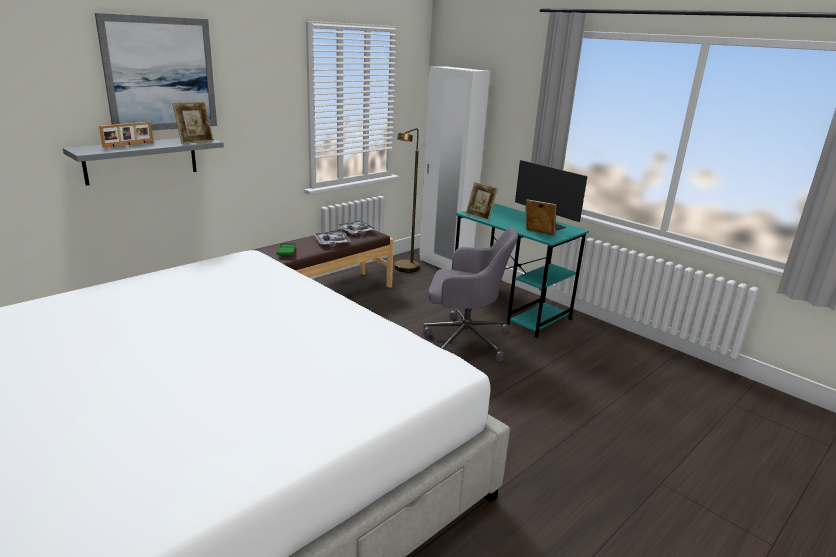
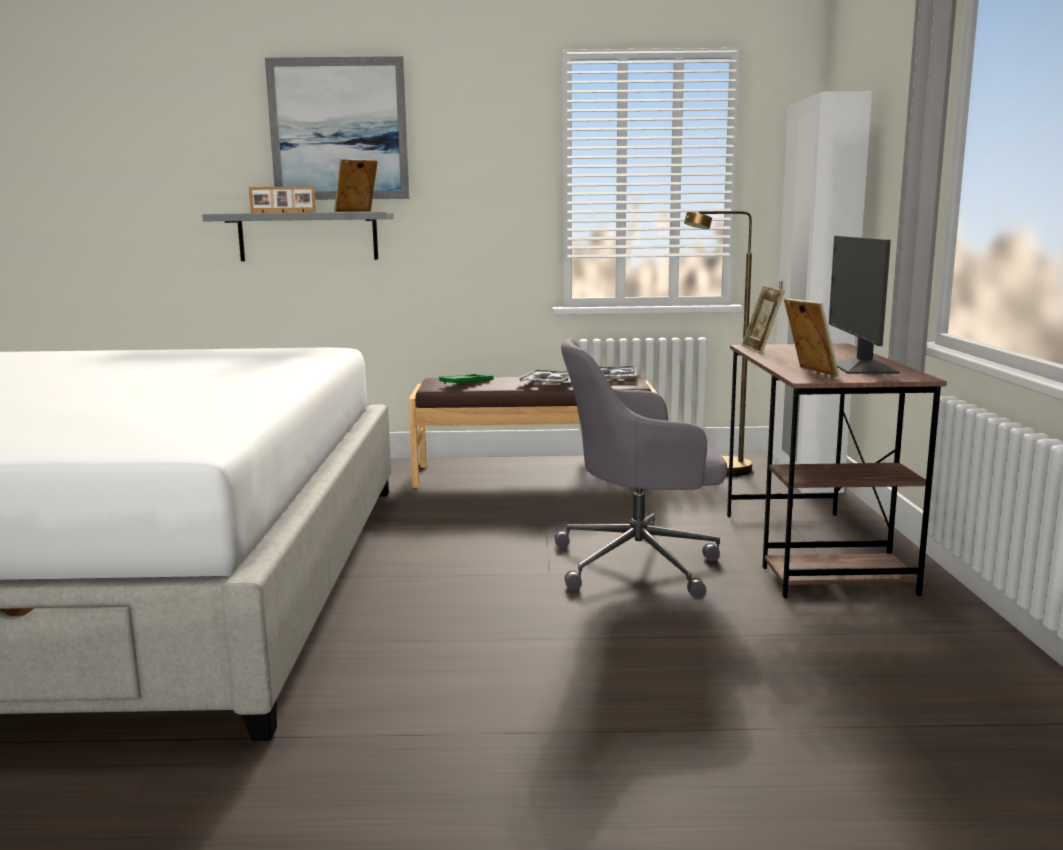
camera: 45 degrees right, 10 degrees down
(195, 141) = (357, 211): picture frame -> picture frame turned 135 degrees clockwise
(464, 339) = (640, 563): grey office chair -> grey office chair turned 120 degrees clockwise
(510, 309) = (813, 551): turquoise desk -> brown desk

